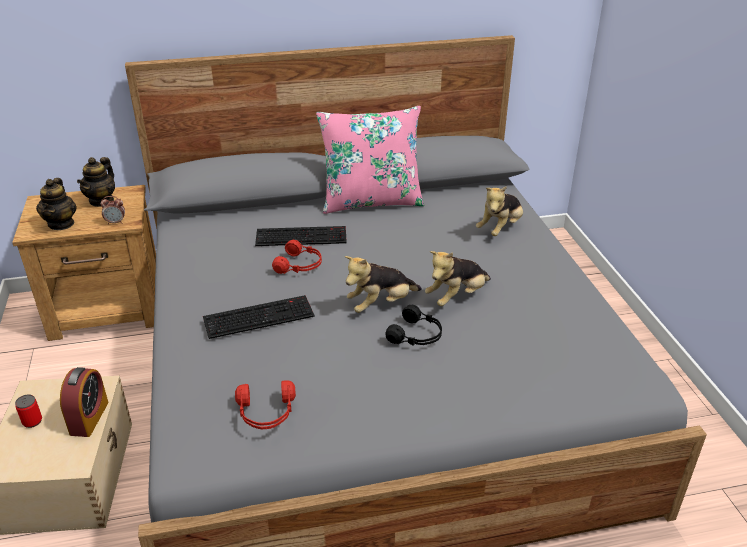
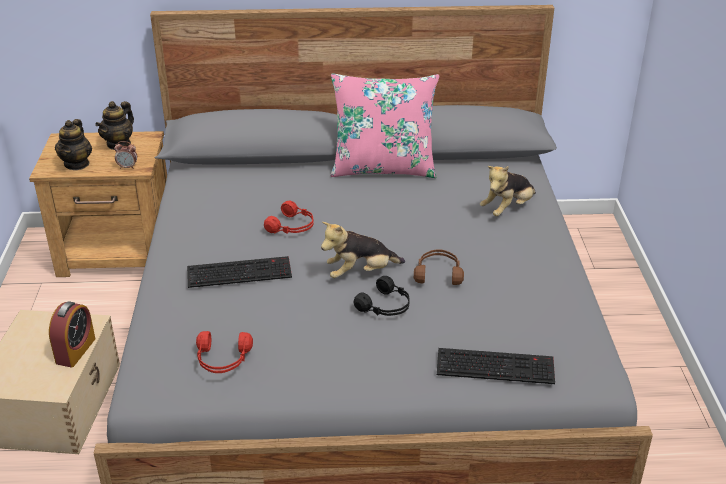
camera: 10 degrees right, 0 degrees up
(32, 421) = (25, 347): can -> none
(302, 236) = (303, 198): keyboard -> keyboard (496, 365)
(457, 297) = (438, 273): plush toy -> brown headphones

